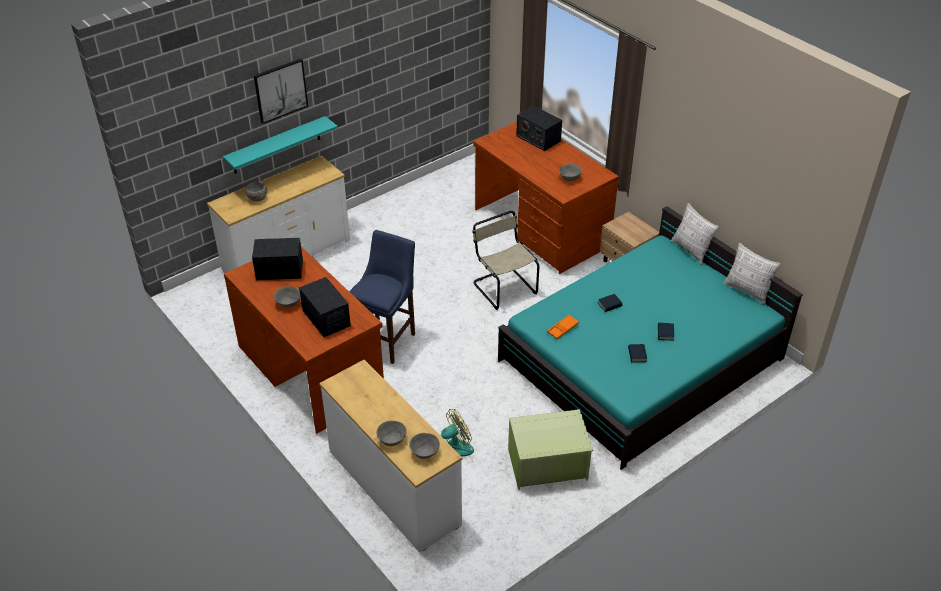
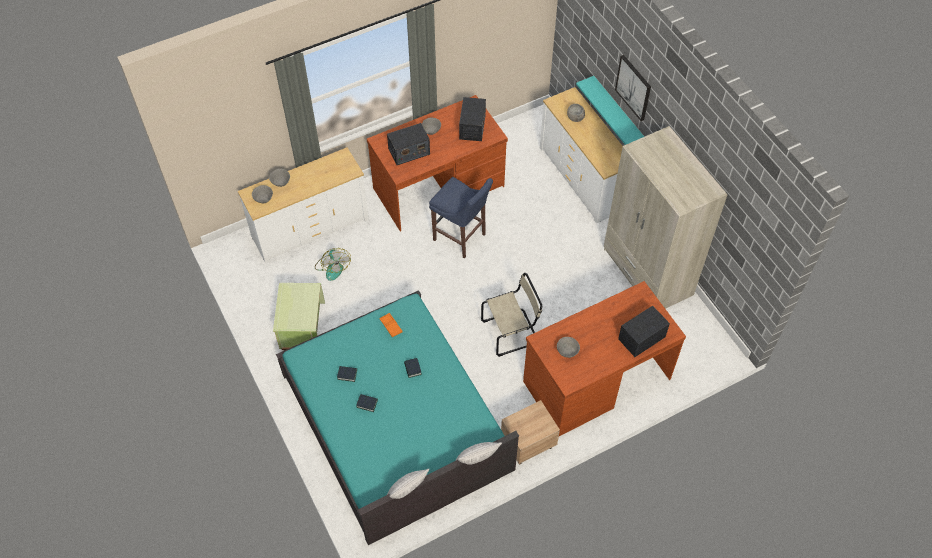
camera: 100 degrees right, 15 degrees up
(407, 204) = (647, 272): none -> beige wardrobe

